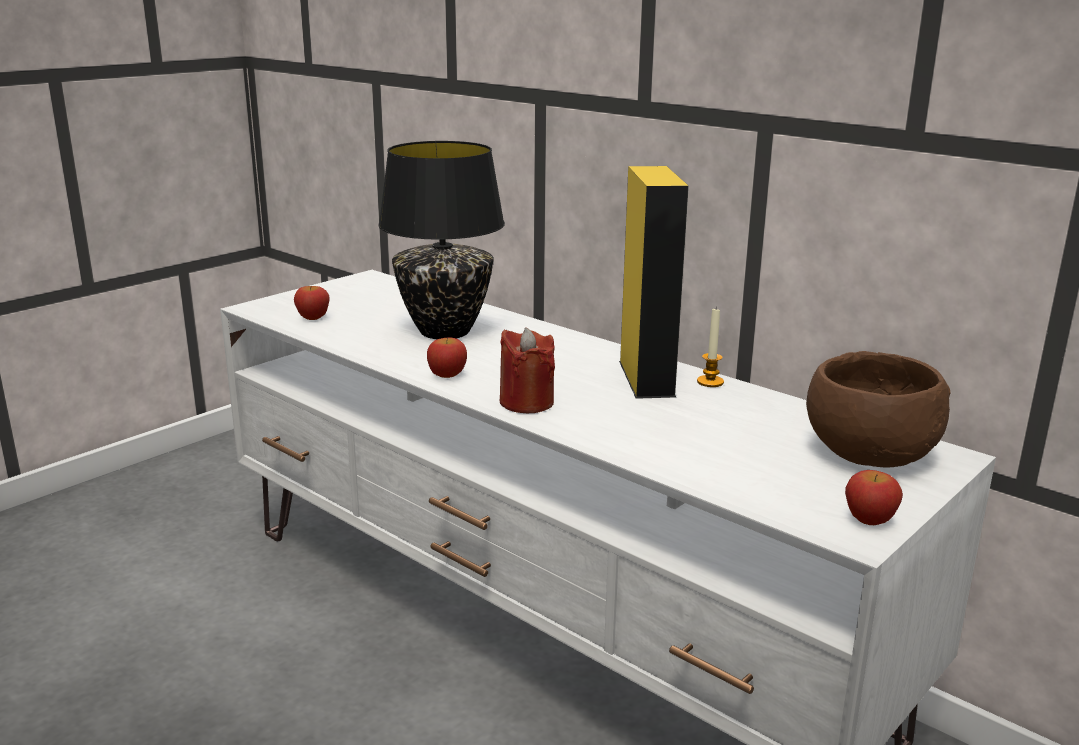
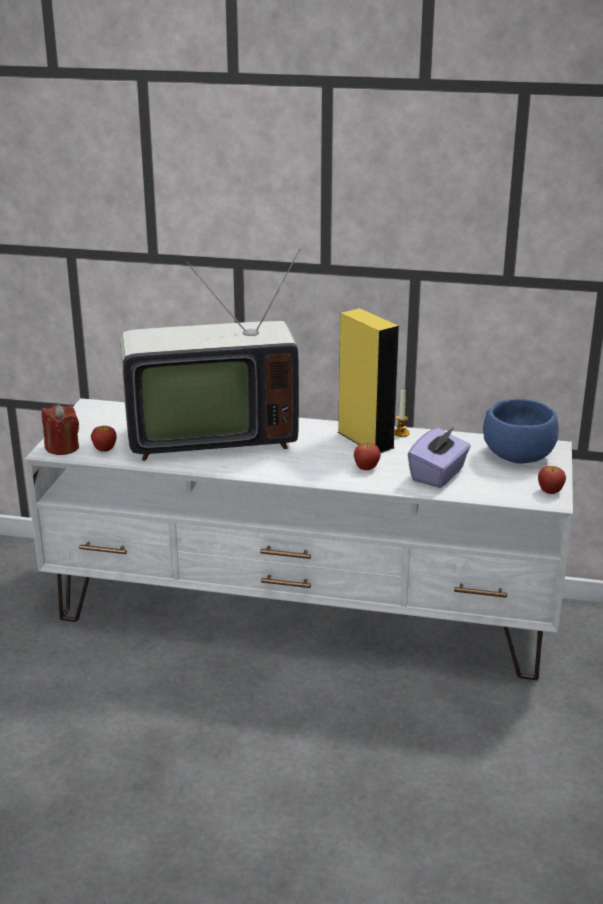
camera: 30 degrees left, 5 degrees up
(446, 331) = (208, 437): black table lamp -> television
(447, 375) = (253, 468): apple -> apple (366, 467)
(526, 402) = (321, 473): red candle -> red candle (62, 448)
(698, 446) = (438, 475): none -> purple tissue box
(867, 453) = (517, 455): brown bowl -> blue bowl

